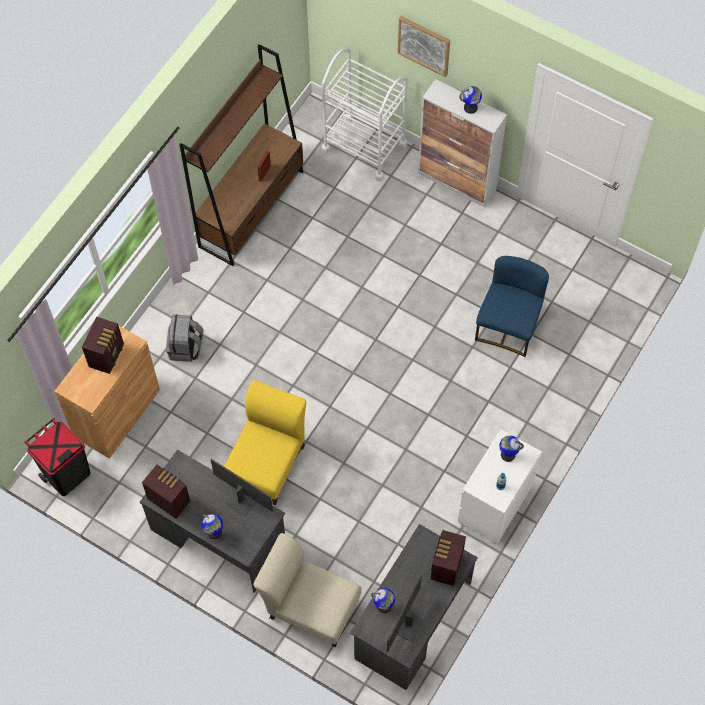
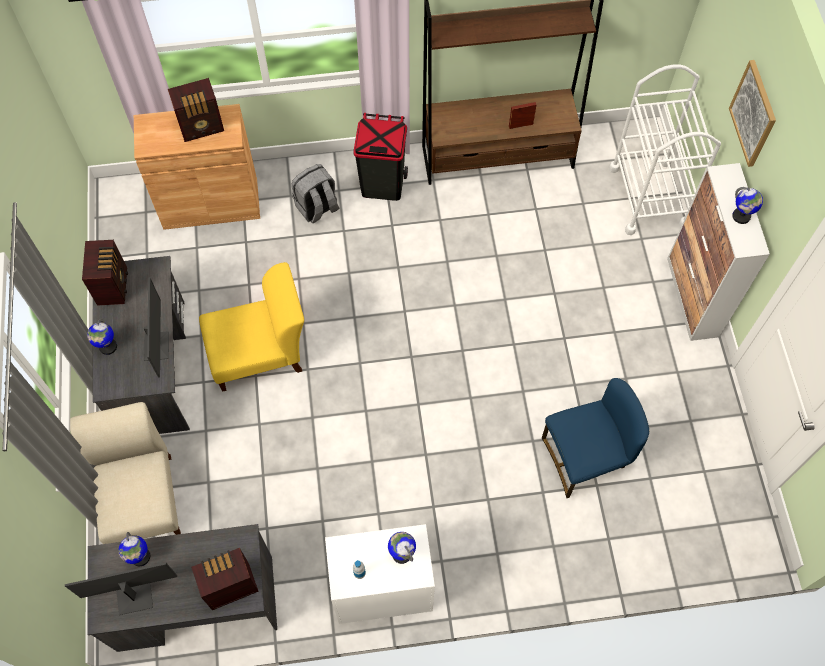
camera: 50 degrees right, 0 degrees up
(67, 474) = (123, 210): black trash can -> black trash can (382, 184)

